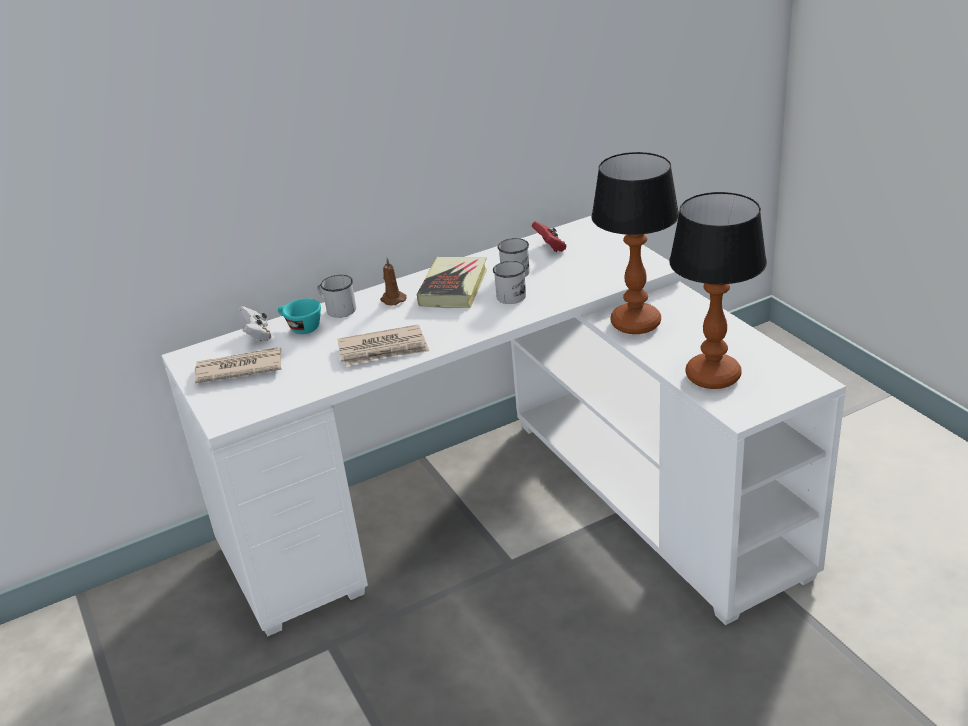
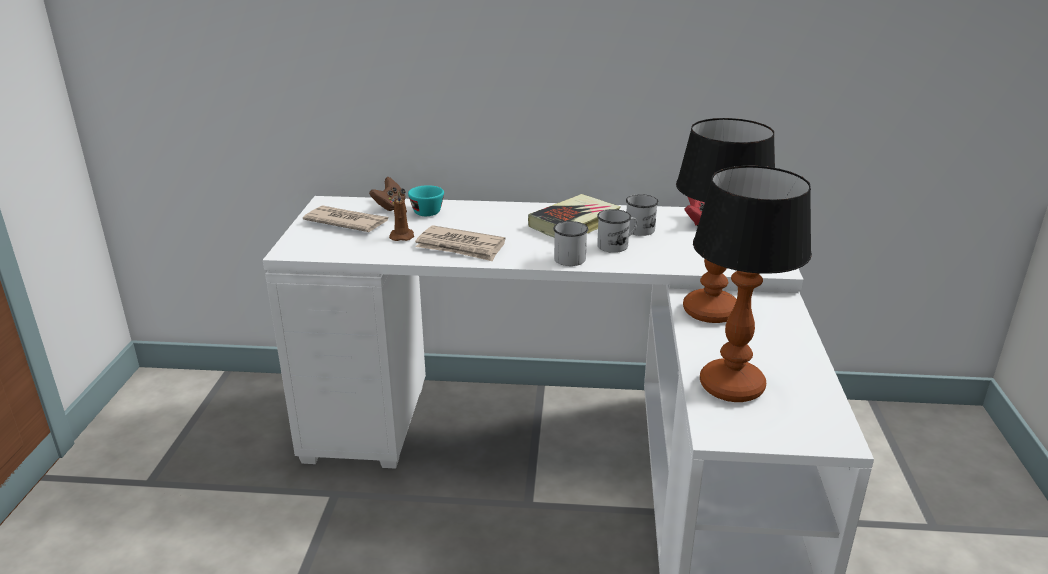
camera: 30 degrees right, 5 degrees down
(257, 335) = (389, 205): white game controller -> brown game controller
(337, 309) = (467, 208): white mug -> white mug (567, 257)
(392, 299) = (516, 215): brown candle -> brown candle (402, 236)

